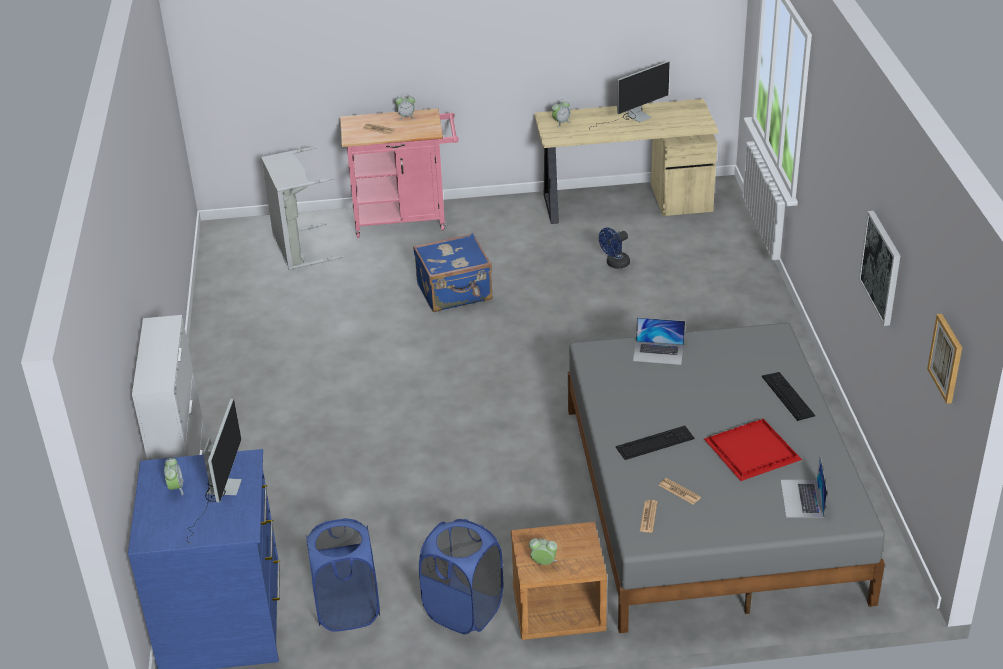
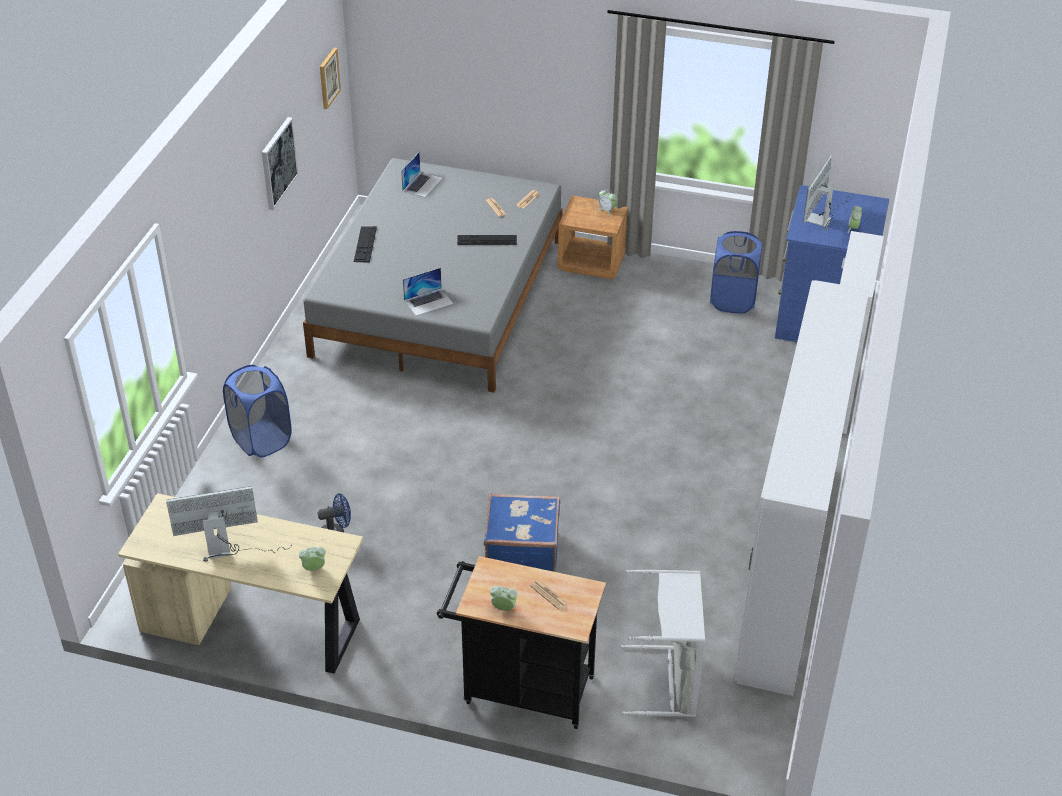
camera: 160 degrees left, 5 degrees up
(220, 340) = (787, 569): none -> white wardrobe
(406, 219) = (521, 689): pink cart -> black cart
(464, 610) = (654, 279): blue laundry basket -> blue laundry basket (261, 439)
(658, 353) = (428, 301): laptop -> laptop turned 120 degrees clockwise
(751, 453) = (427, 217): red tray -> none

